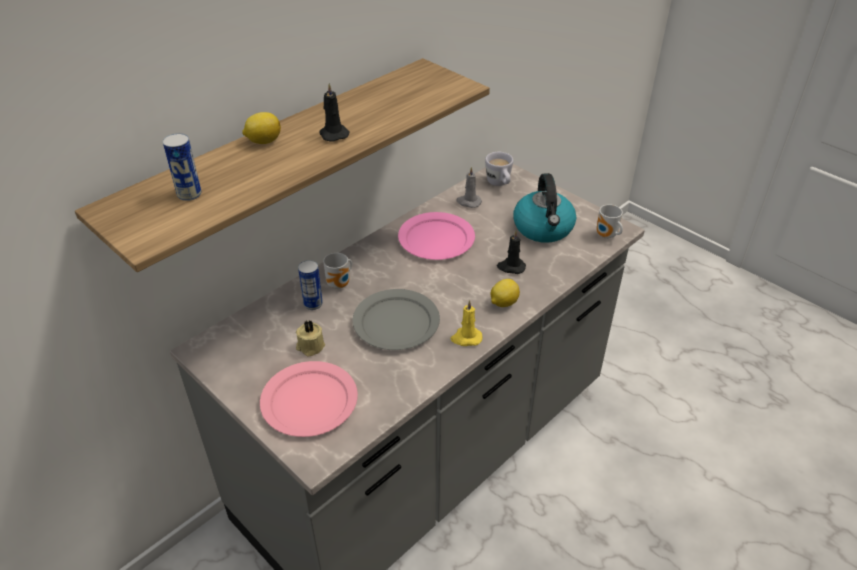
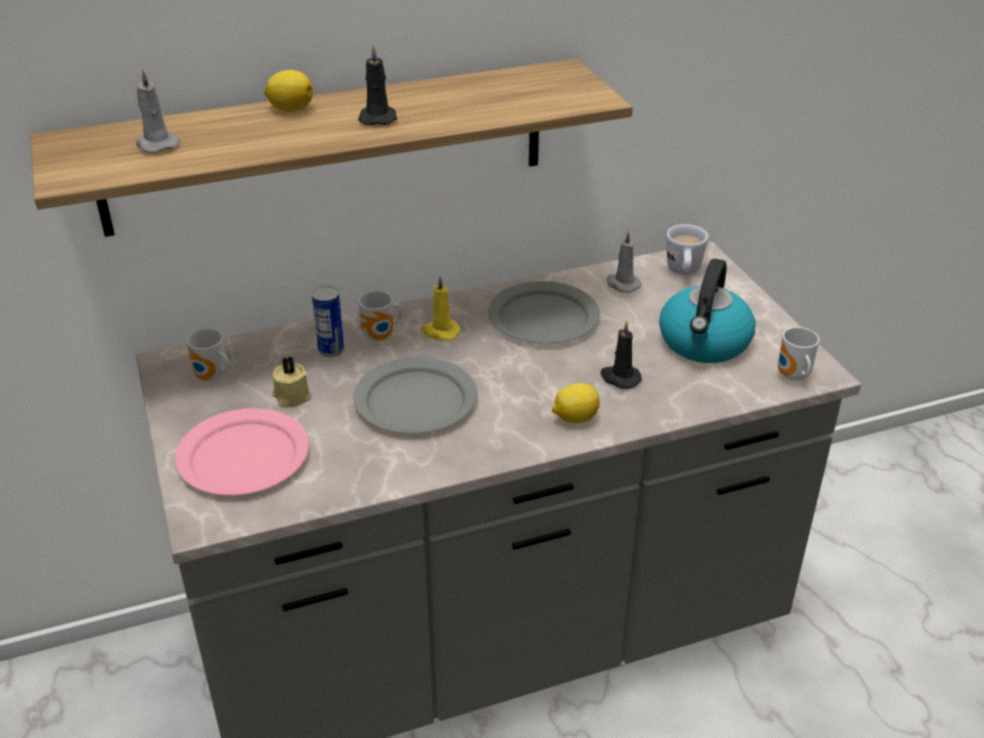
camera: 25 degrees right, 5 degrees down
(189, 194) = (156, 144): can -> grey candle
(243, 351) = (212, 378): none -> mug
(435, 239) = (542, 317): pink plate -> grey plate
(466, 338) = (491, 445): yellow candle -> yellow candle (440, 332)

